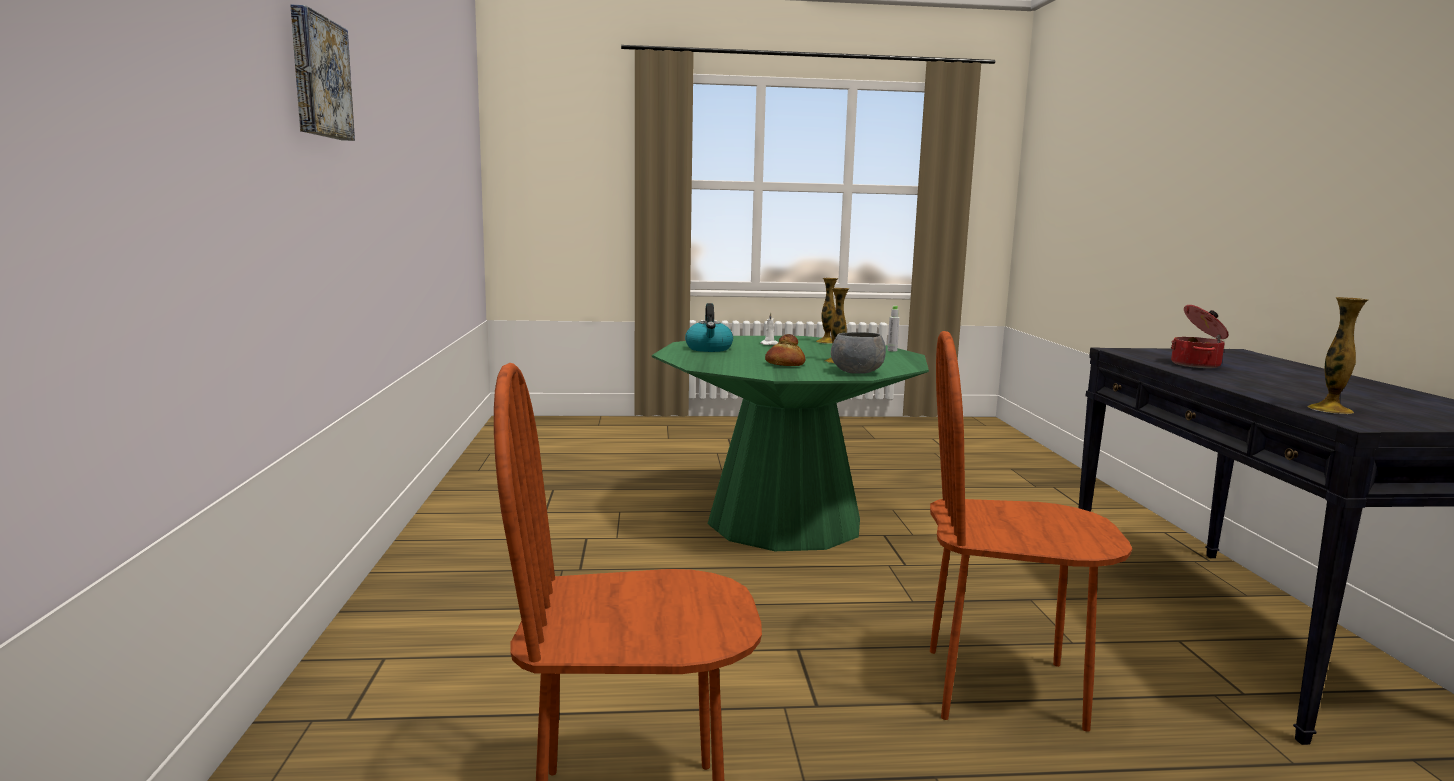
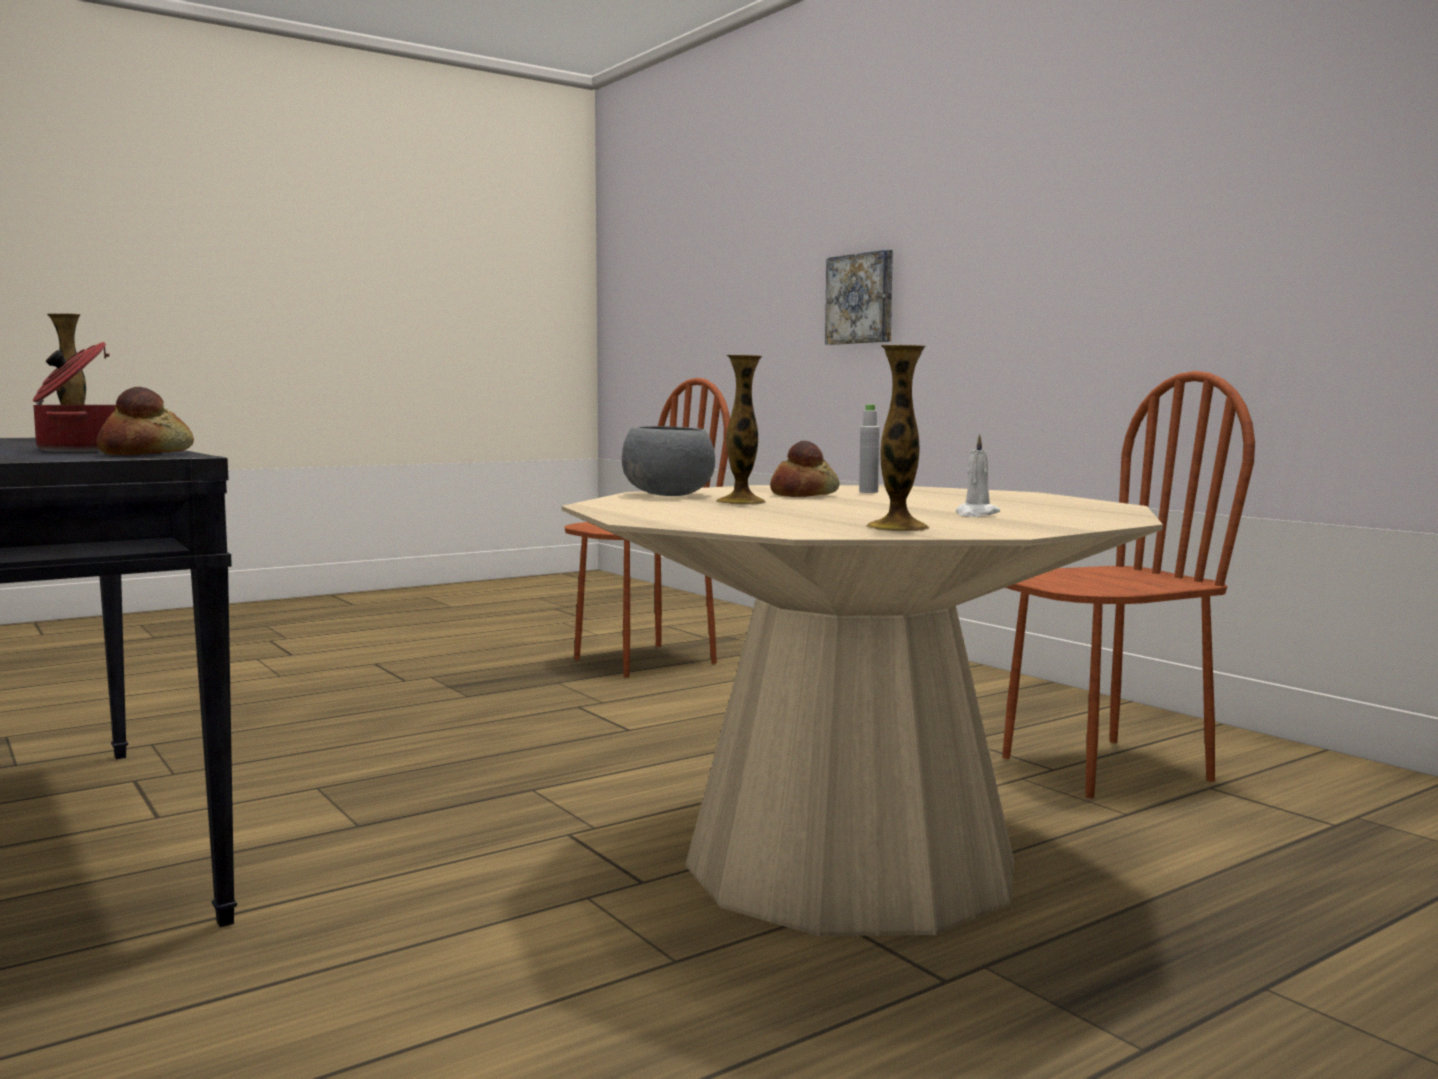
camera: 150 degrees right, 5 degrees down
(317, 77) = (1109, 159): picture -> picture (861, 299)
(709, 349) = (1018, 501): kettle -> none
(784, 521) = (850, 863): green dining table -> beige dining table
(892, 350) = (695, 524): grey bottle -> grey bottle (868, 492)
(1003, 688) = (411, 740): brown chair -> brown chair (1104, 768)
(1139, 354) = (146, 453): none -> bread

